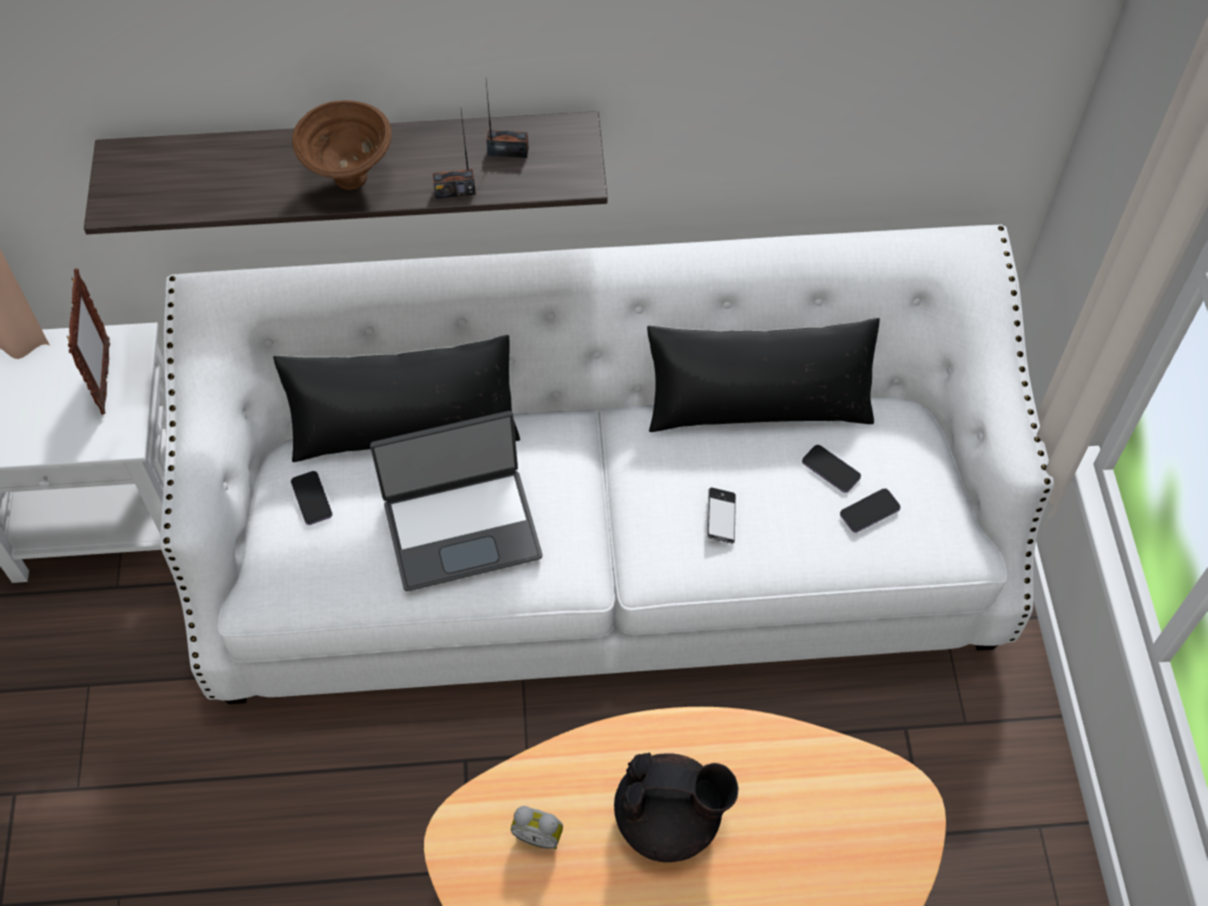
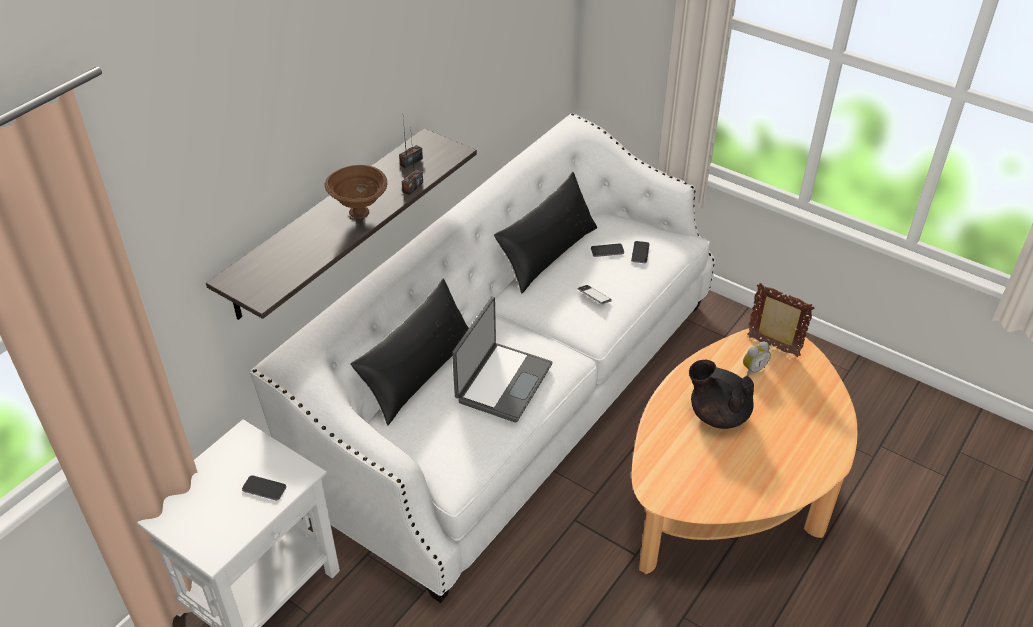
camera: 50 degrees left, 15 degrees down
(105, 379) = (253, 459): picture frame -> picture frame (773, 347)
(311, 499) = (421, 428): phone -> phone (264, 489)
(539, 835) = (684, 464): alarm clock -> alarm clock (752, 369)
(669, 819) = (718, 414): black teapot -> black teapot turned 105 degrees counterclockwise

